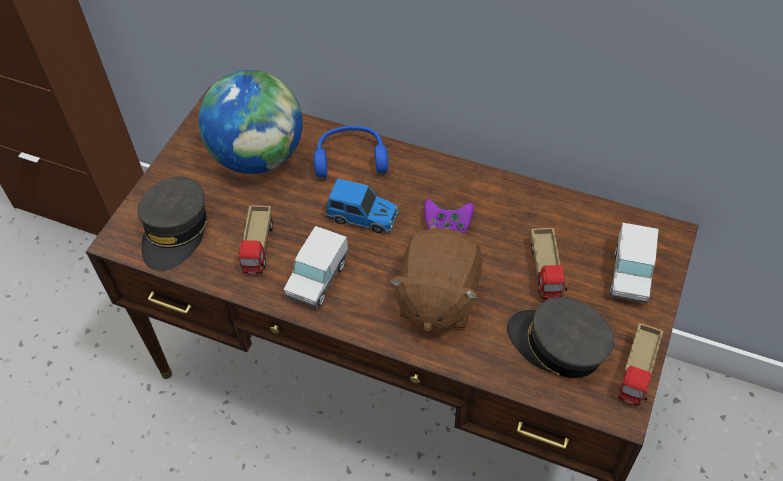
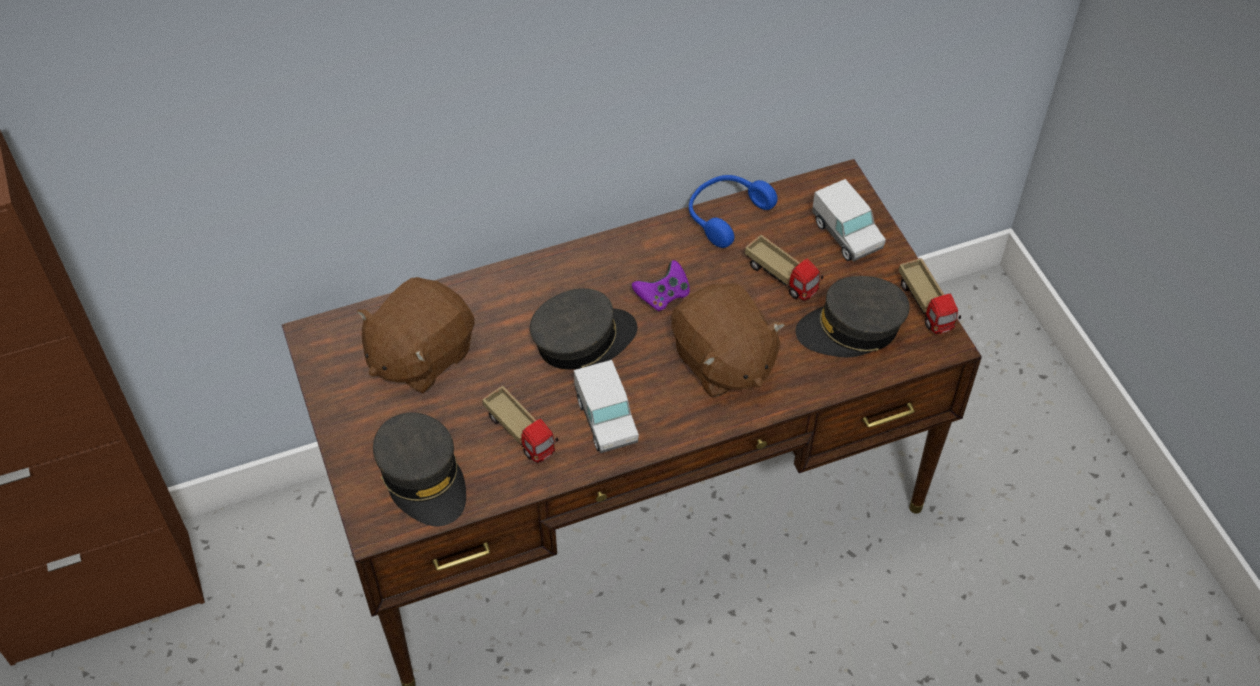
camera: 45 degrees left, 0 degrees up
(258, 157) = (420, 355): globe -> brown plush toy
(350, 158) = (510, 296): blue headphones -> blue headphones (725, 214)
(363, 216) = (583, 340): toy car -> grey cap

